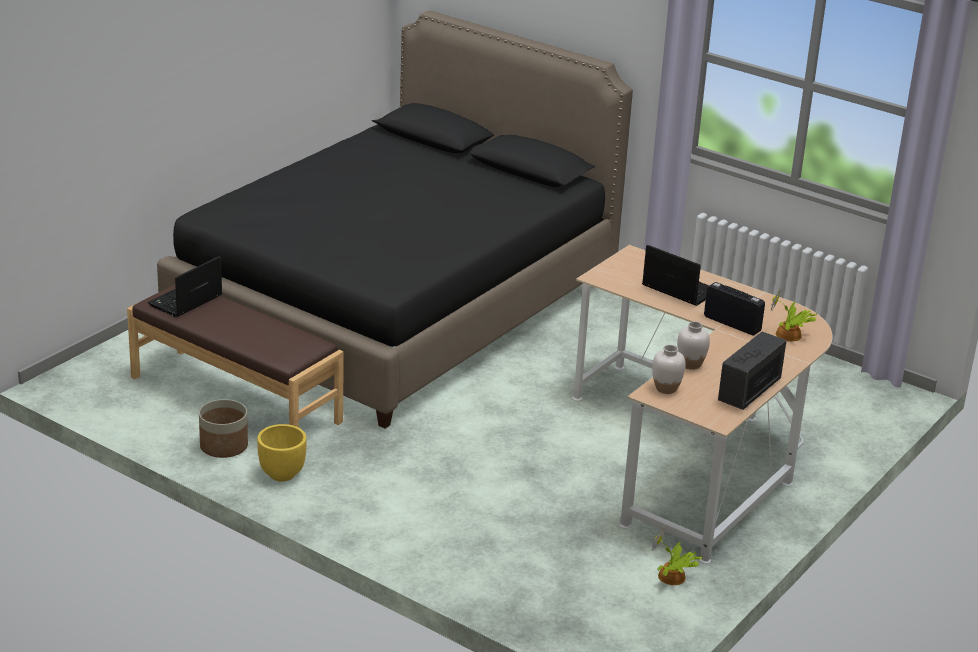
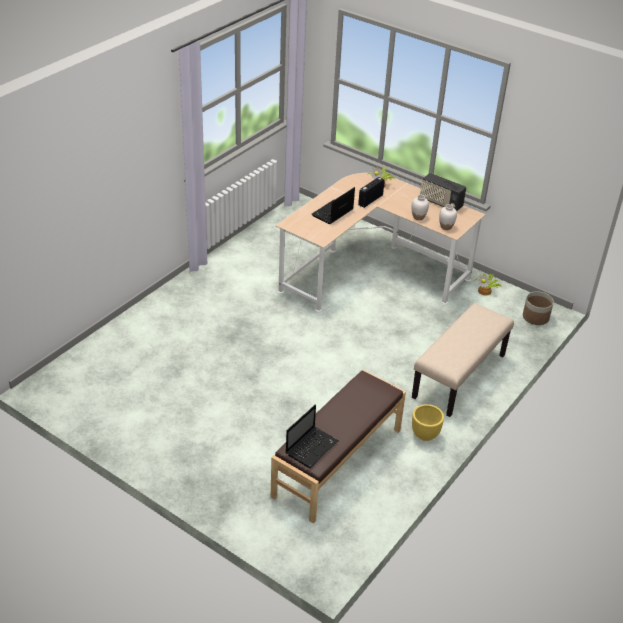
camera: 90 degrees left, 10 degrees up
(185, 301) = (312, 447): laptop -> laptop turned 90 degrees counterclockwise
(224, 446) = (398, 464): planter -> planter (535, 317)
(397, 305) = (199, 383): black bed -> none
(417, 520) = (459, 377): none -> beige bench

